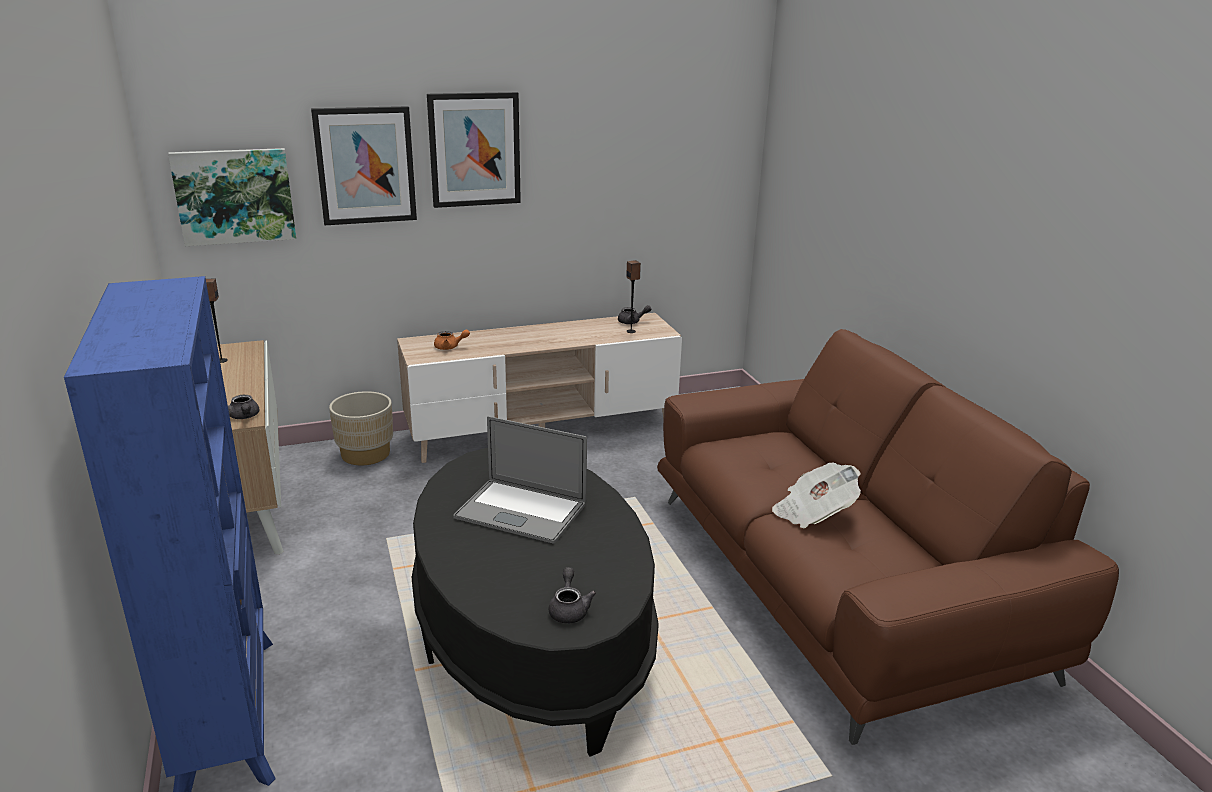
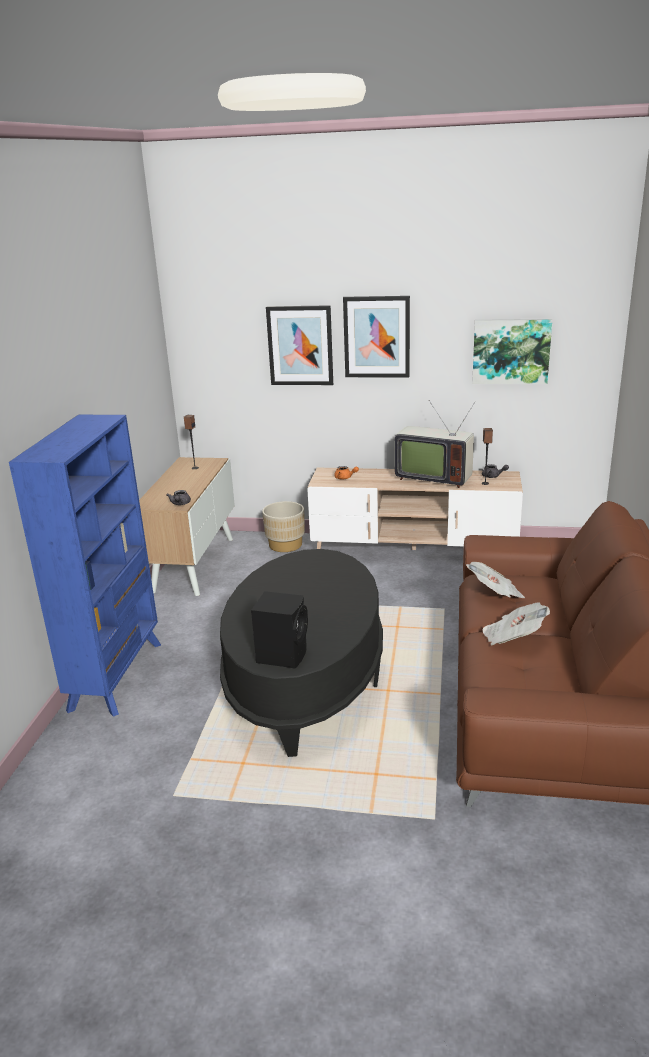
camera: 30 degrees right, 0 degrees up
(234, 196) = (218, 362): picture -> picture (511, 351)
(521, 511) = (305, 592): laptop -> none
(563, 332) = (433, 477): none -> television
(569, 609) = (283, 654): grey teapot -> black speaker
(745, 463) = (495, 594): none -> newspaper

